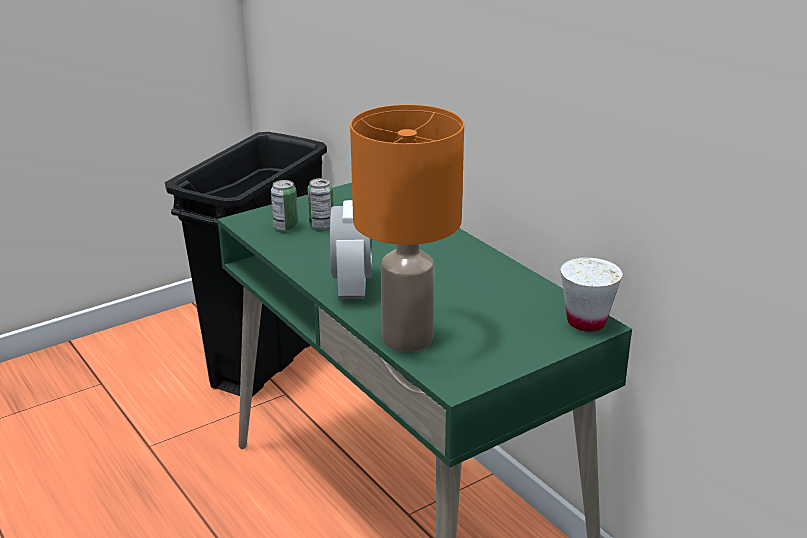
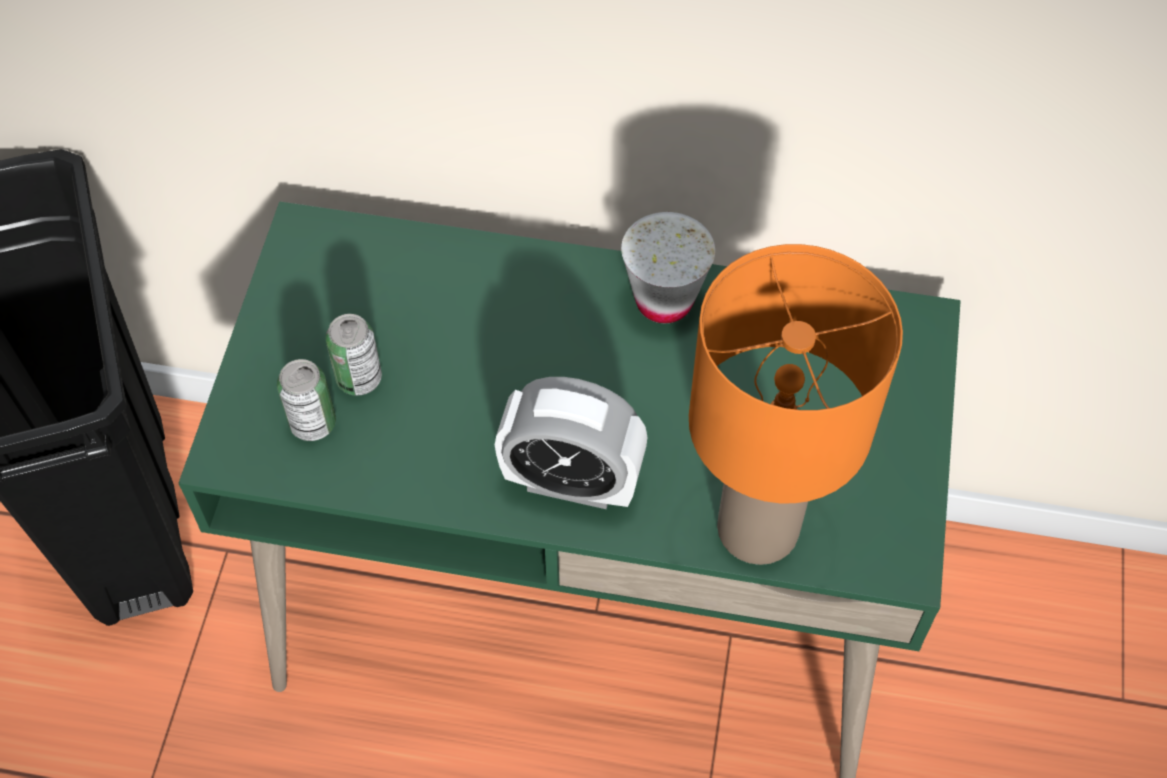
camera: 45 degrees left, 30 degrees up
(352, 287) = (571, 482): alarm clock -> alarm clock turned 150 degrees clockwise
(586, 322) = (906, 327): white cup -> white cup (664, 301)

